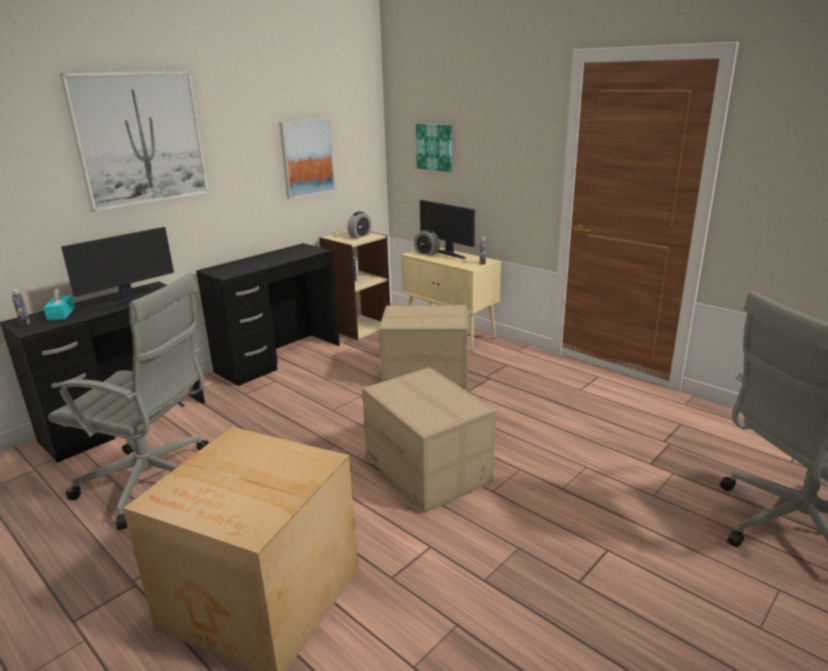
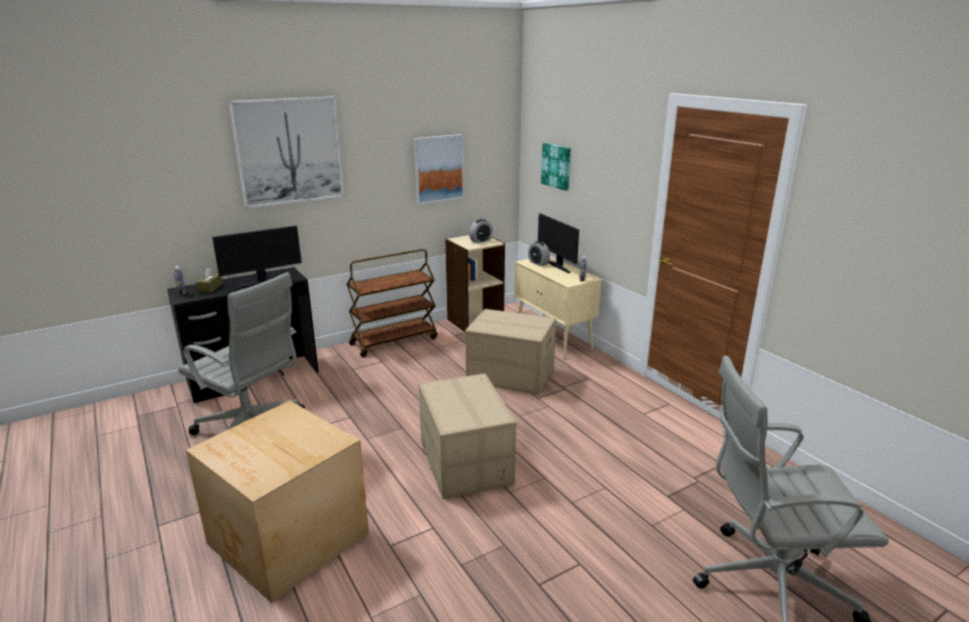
camera: 15 degrees right, 0 degrees up
(61, 314) = (210, 288): turquoise tissue box -> brown tissue box
(279, 358) = (394, 341): black desk -> brown cart

